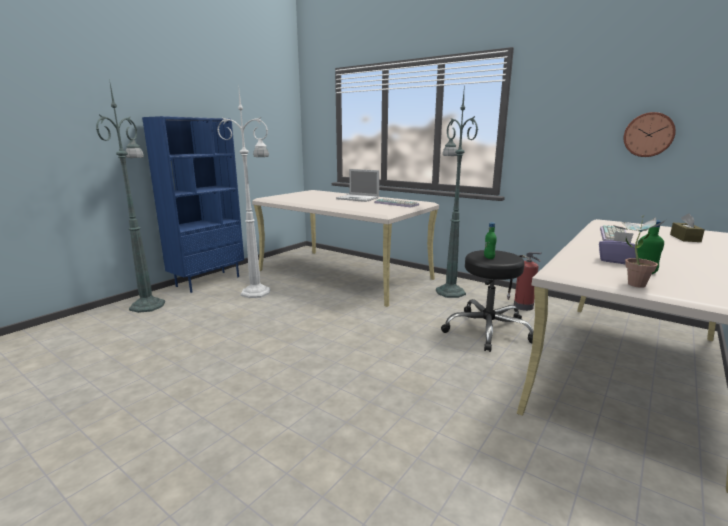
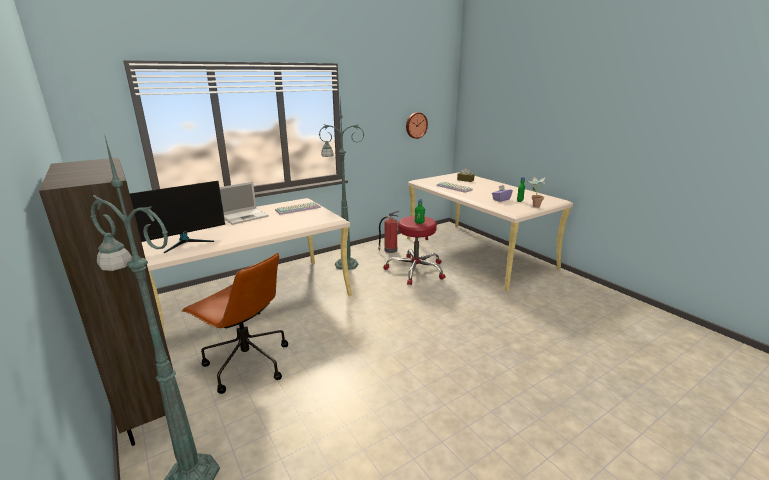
camera: 70 degrees left, 5 degrees up
(208, 281) = (150, 406): blue bookcase -> brown bookcase
(257, 293) = (246, 363): white floor lamp -> brown office chair
(292, 198) = (186, 242): none -> monitor
(488, 330) = (416, 270): black stool -> red stool

